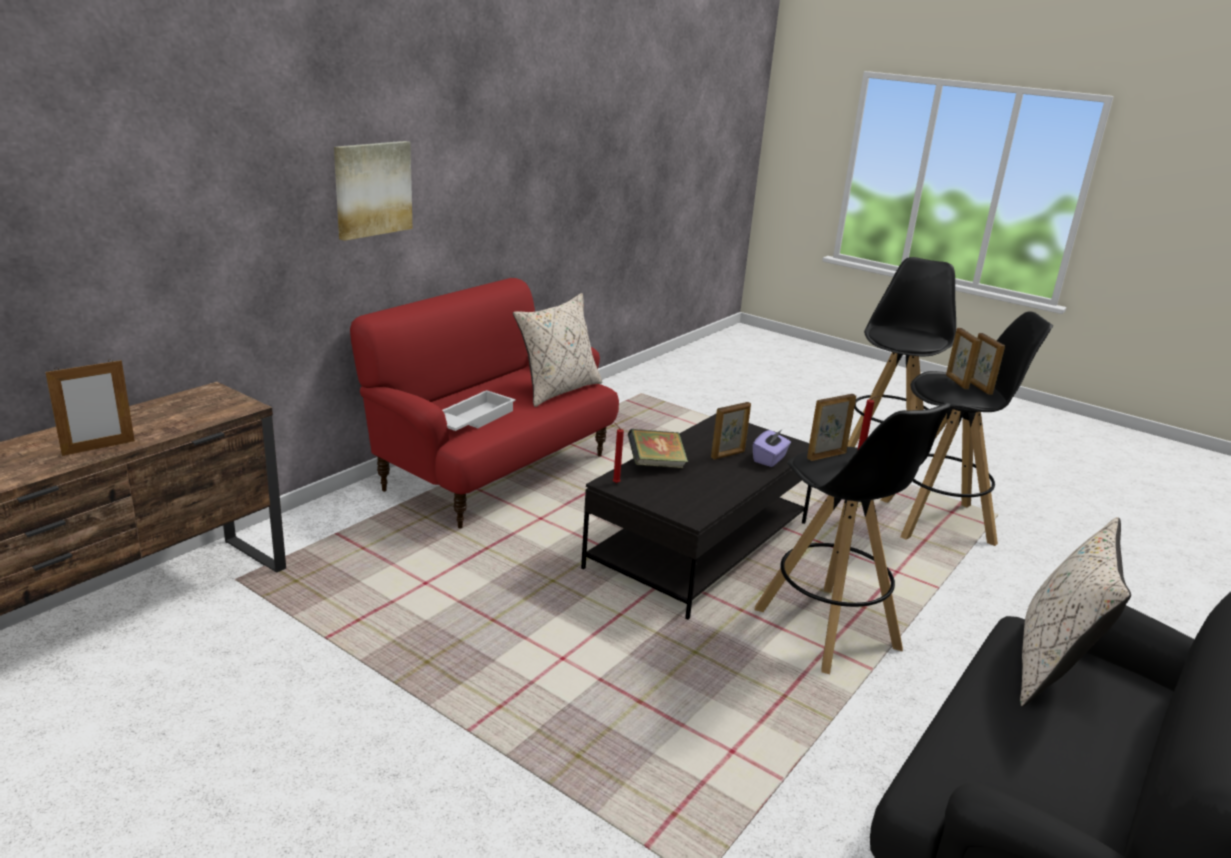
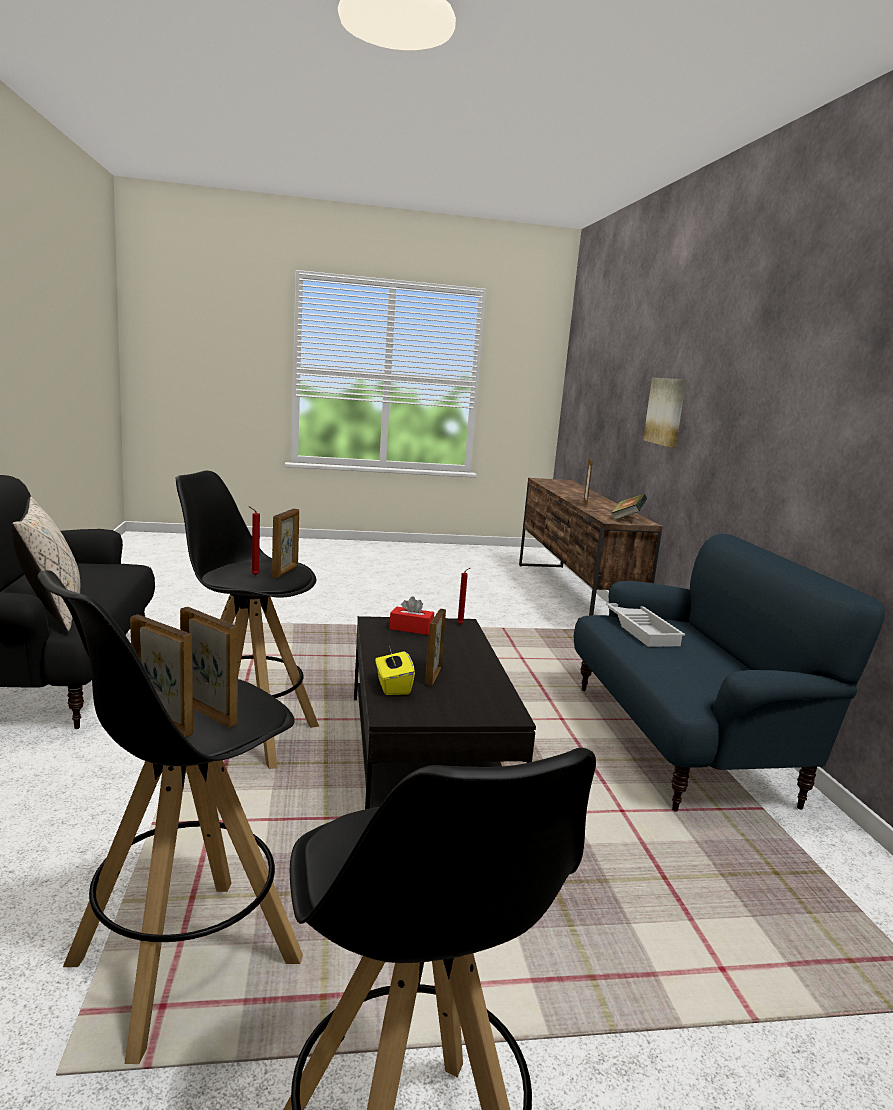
camera: 135 degrees right, 10 degrees down
(372, 189) = (772, 424): picture -> picture (666, 411)
(493, 471) = (682, 741): red sofa -> blue sofa
(557, 390) = (691, 681): beige pillow -> none
(656, 464) = (465, 645): book -> book (627, 519)
(671, 496) = (411, 628): none -> red tissue box
(770, 459) = (393, 686): purple tissue box -> yellow tissue box

